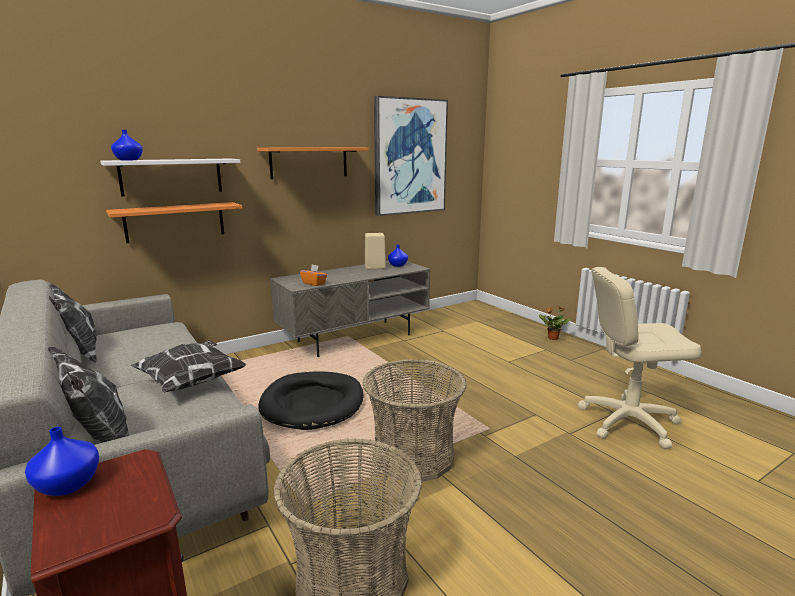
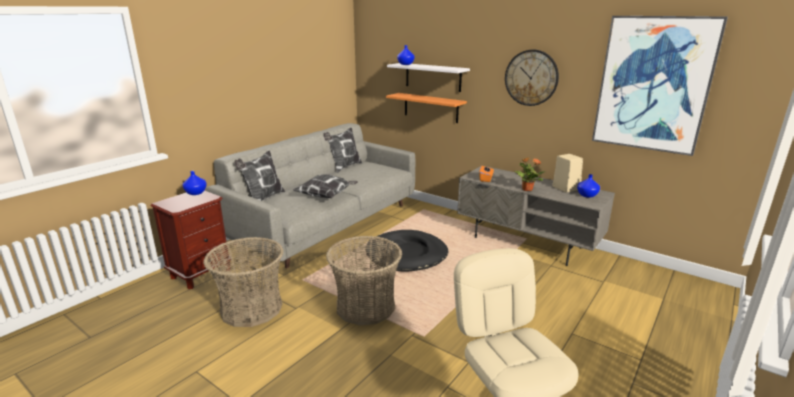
camera: 70 degrees right, 5 degrees up
(309, 162) = (531, 78): orange shelf -> wall clock
(552, 338) = (688, 363): potted plant -> potted plant (527, 189)

